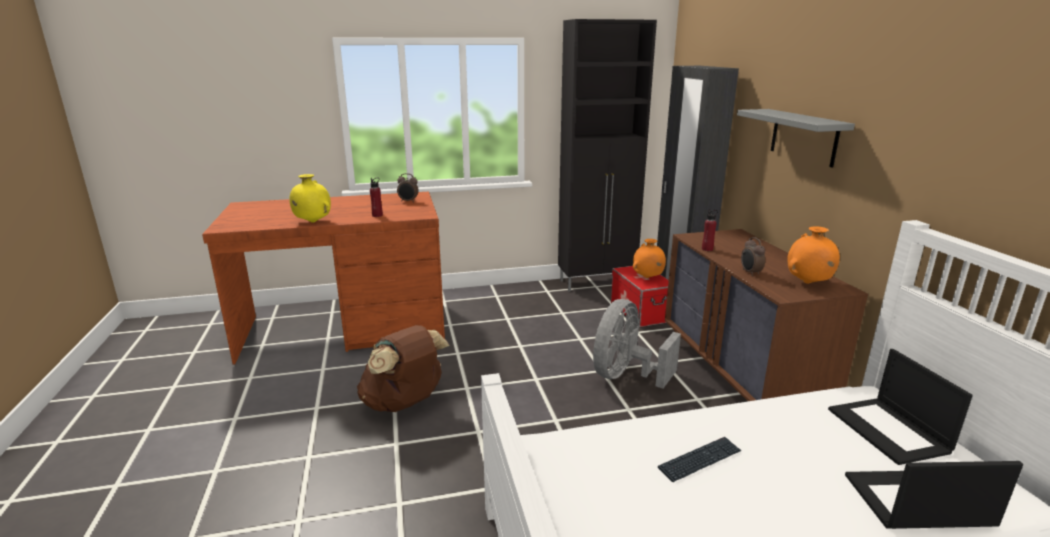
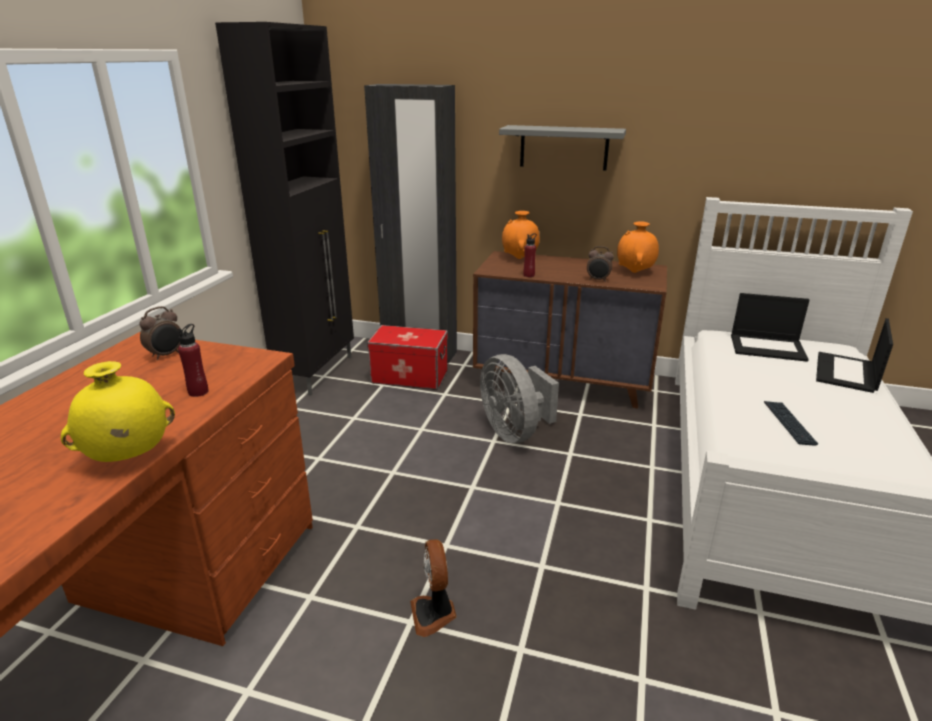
camera: 60 degrees left, 5 degrees up
(404, 403) = (434, 614): brown backpack -> fan
(647, 278) = (414, 335): orange vase -> orange vase (520, 258)

